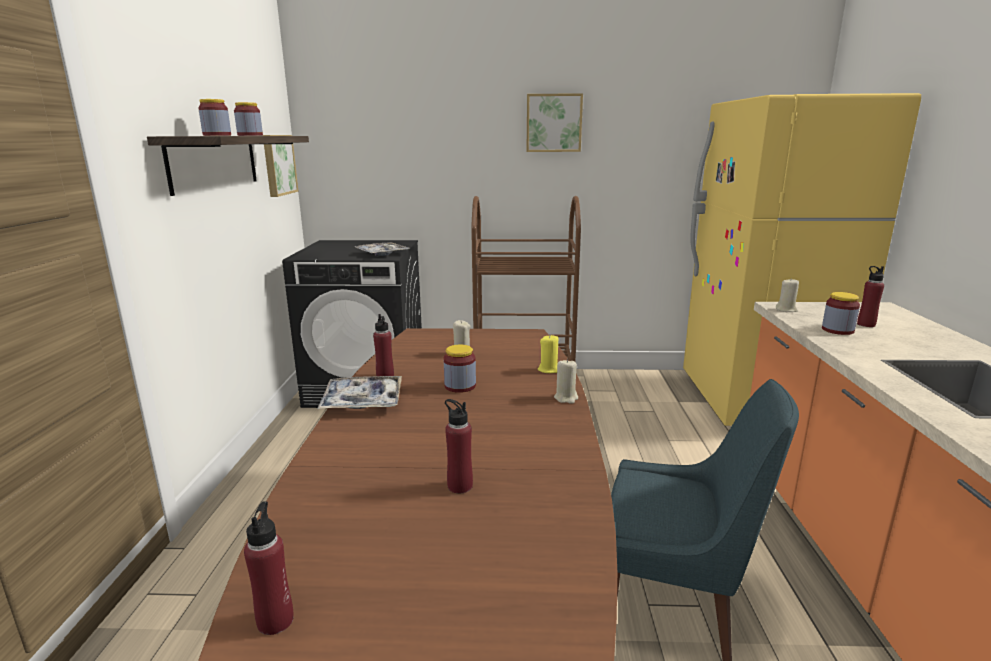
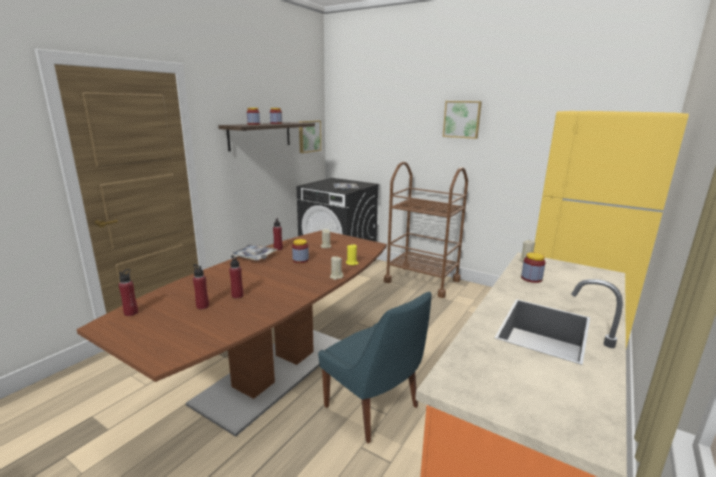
camera: 30 degrees right, 0 degrees up
(866, 324) = (562, 280): red bottle -> red bottle (202, 306)

